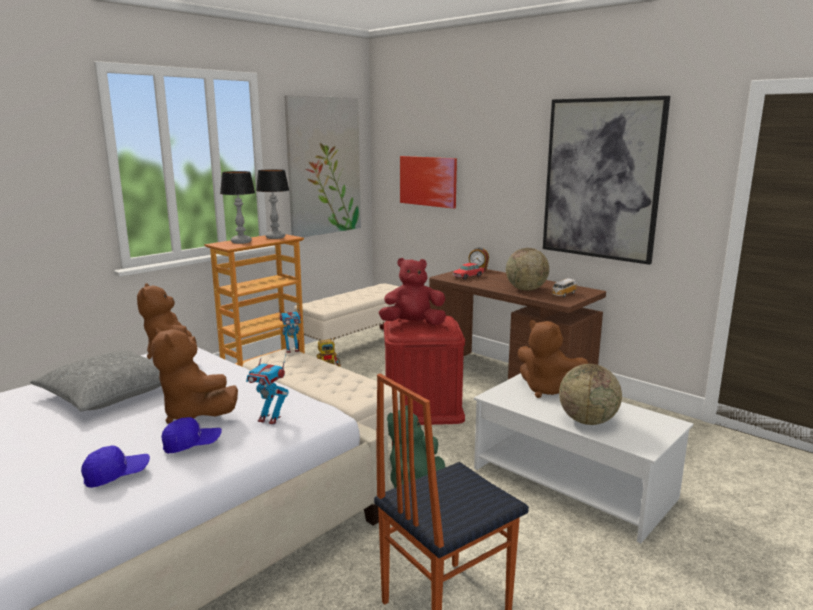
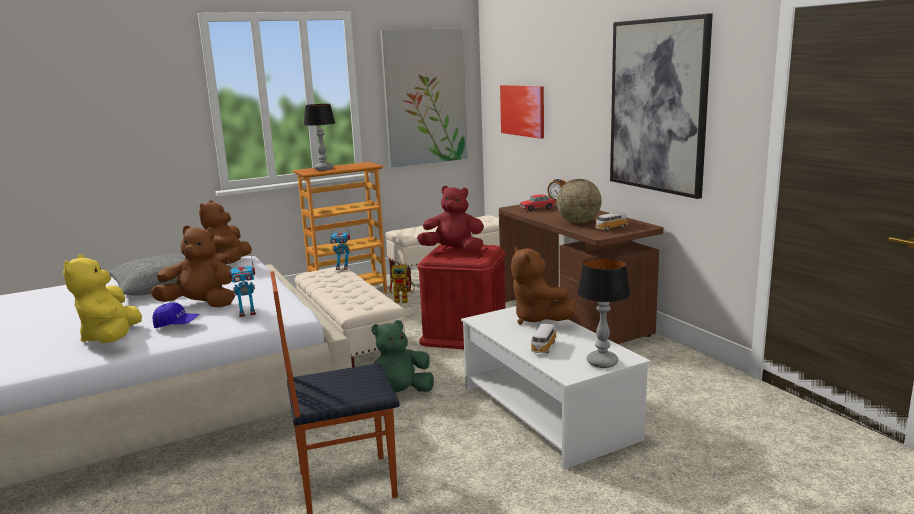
camera: 20 degrees right, 0 degrees up
(117, 475) = (111, 338): blue cap -> yellow plush toy
(194, 414) = (200, 305): brown plush toy -> brown plush toy turned 120 degrees clockwise
(270, 419) = (247, 313): toy robot -> toy robot turned 60 degrees counterclockwise
(275, 237) = (358, 165): table lamp -> table lamp (601, 362)
(587, 421) = (543, 347): globe -> toy car

